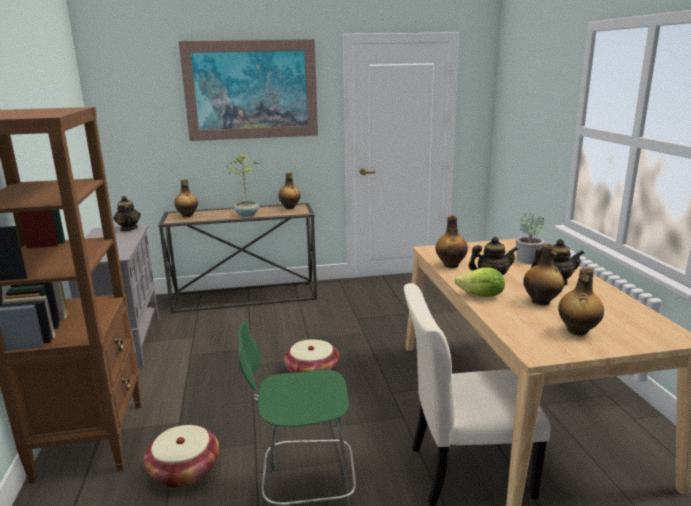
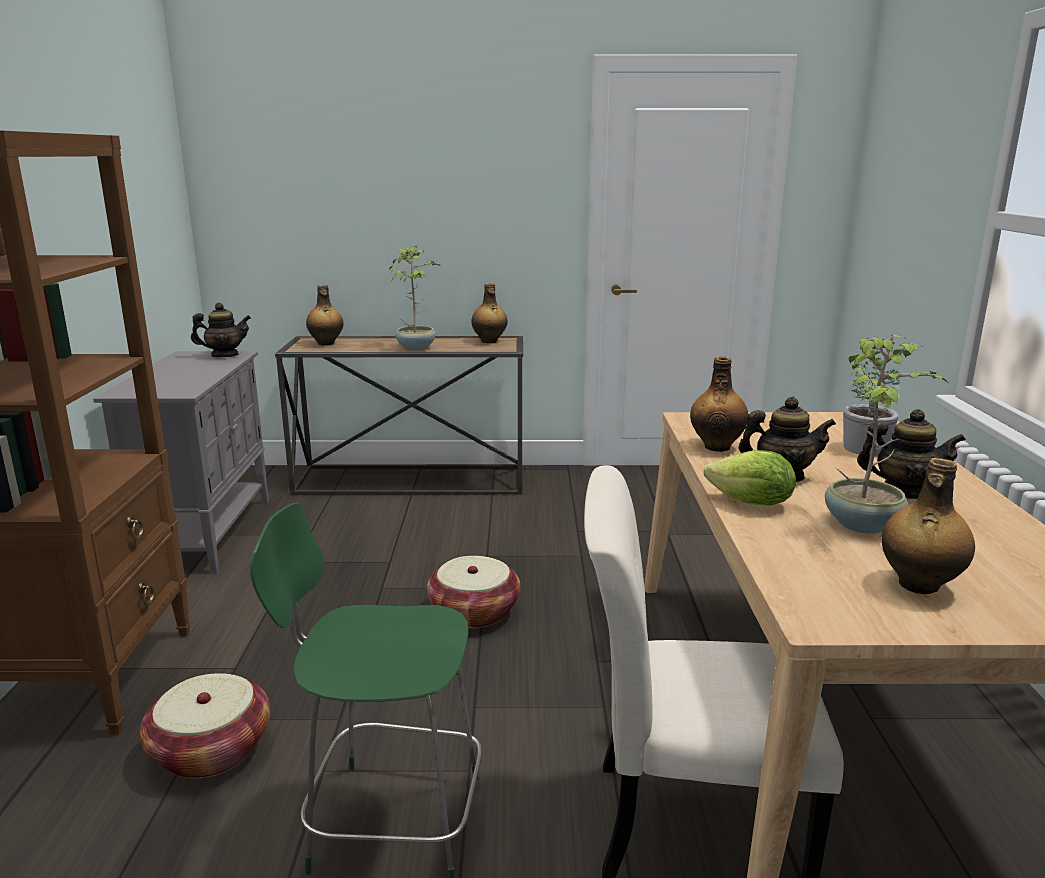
camera: 10 degrees right, 0 degrees up
(128, 229) = (224, 355): teapot -> teapot turned 90 degrees clockwise
(251, 90) = (438, 146): picture -> none
(541, 302) = (864, 524): bottle -> potted plant

